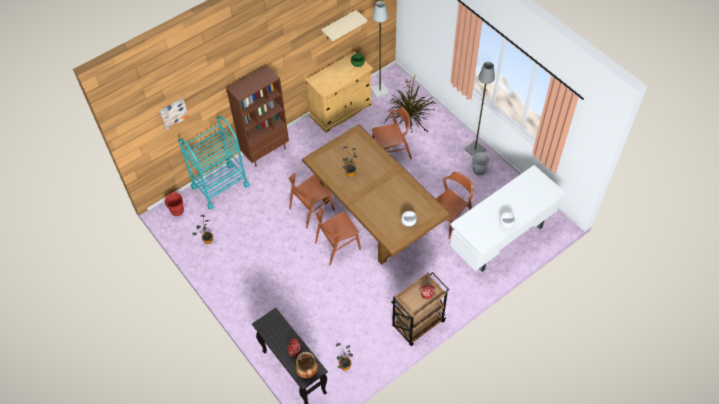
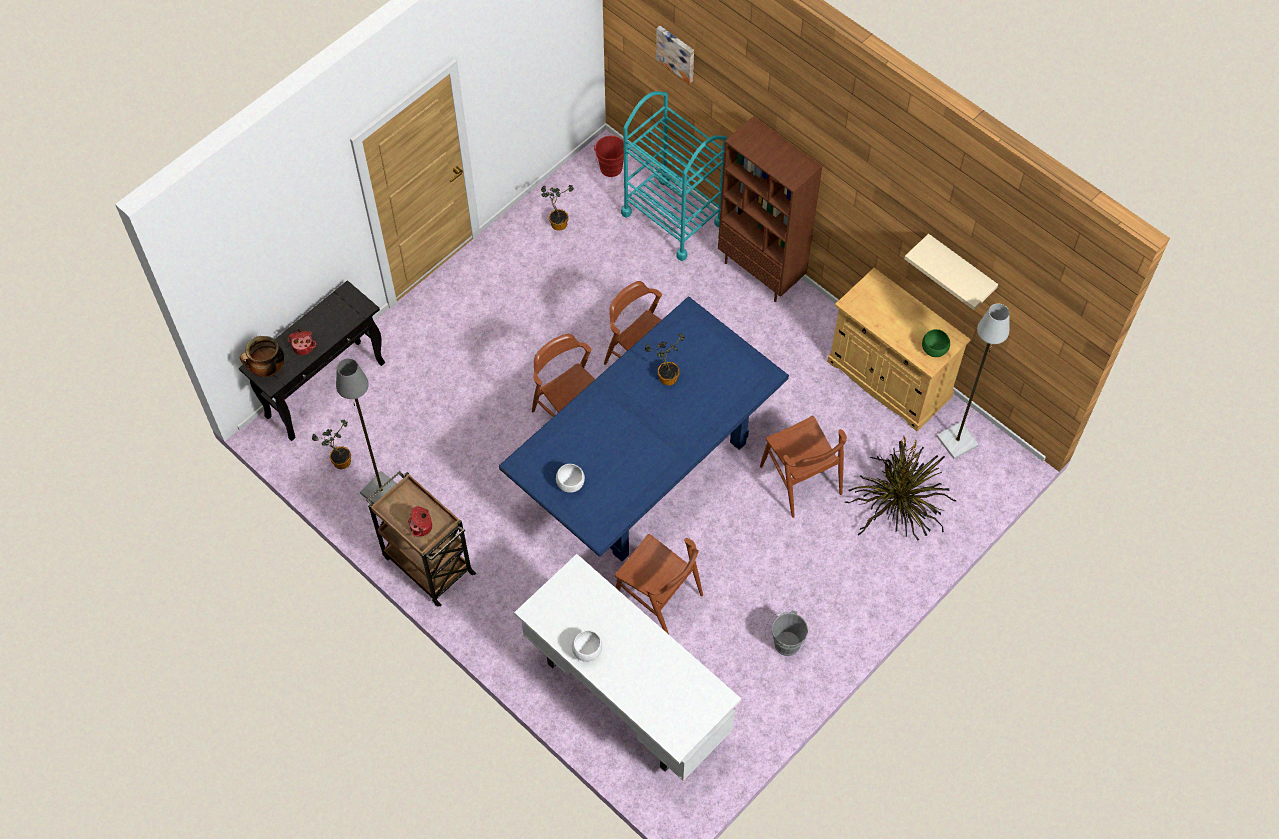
camera: 80 degrees right, 5 degrees up
(373, 216) = (645, 467): brown dining table -> blue dining table
(475, 150) = (839, 634): grey floor lamp -> grey floor lamp (382, 492)

